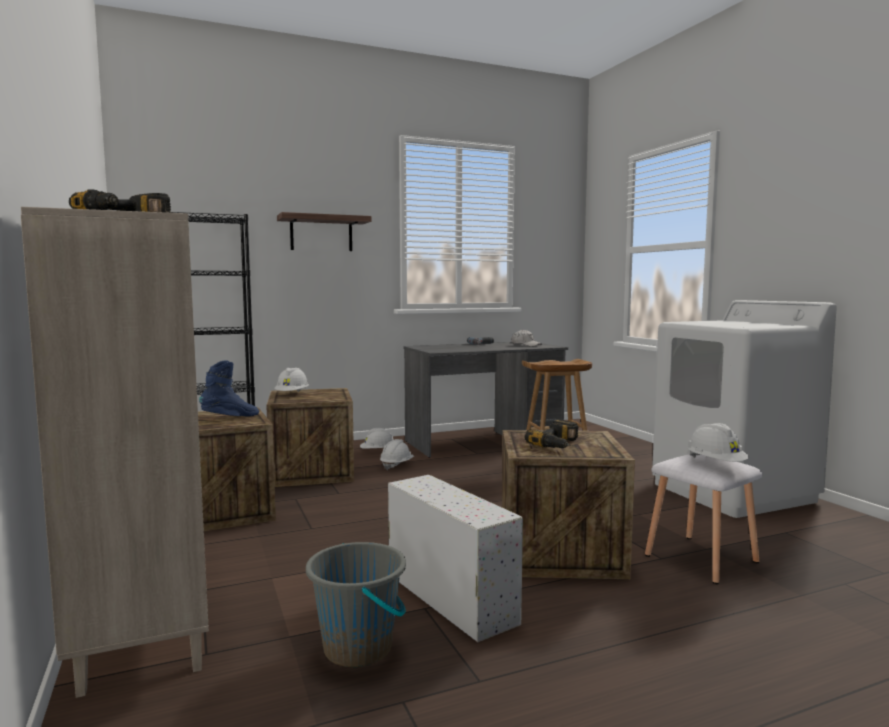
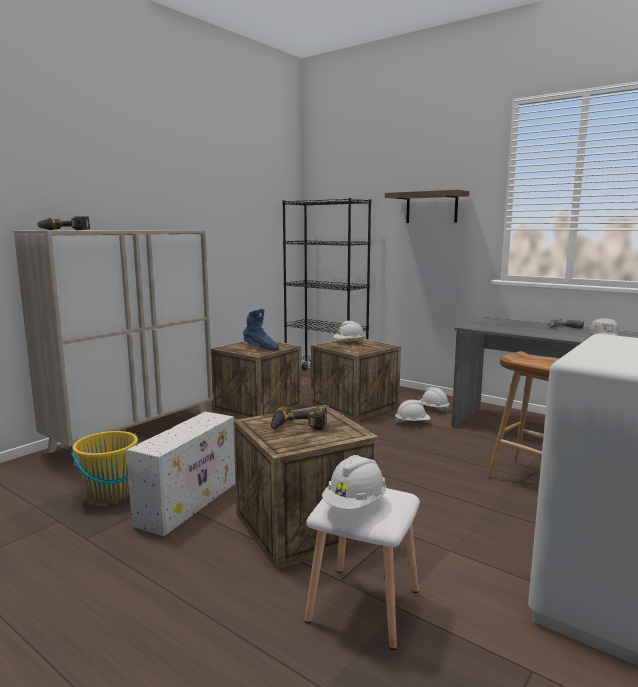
camera: 60 degrees right, 5 degrees up
(358, 648) = (110, 494): grey bucket -> yellow bucket

